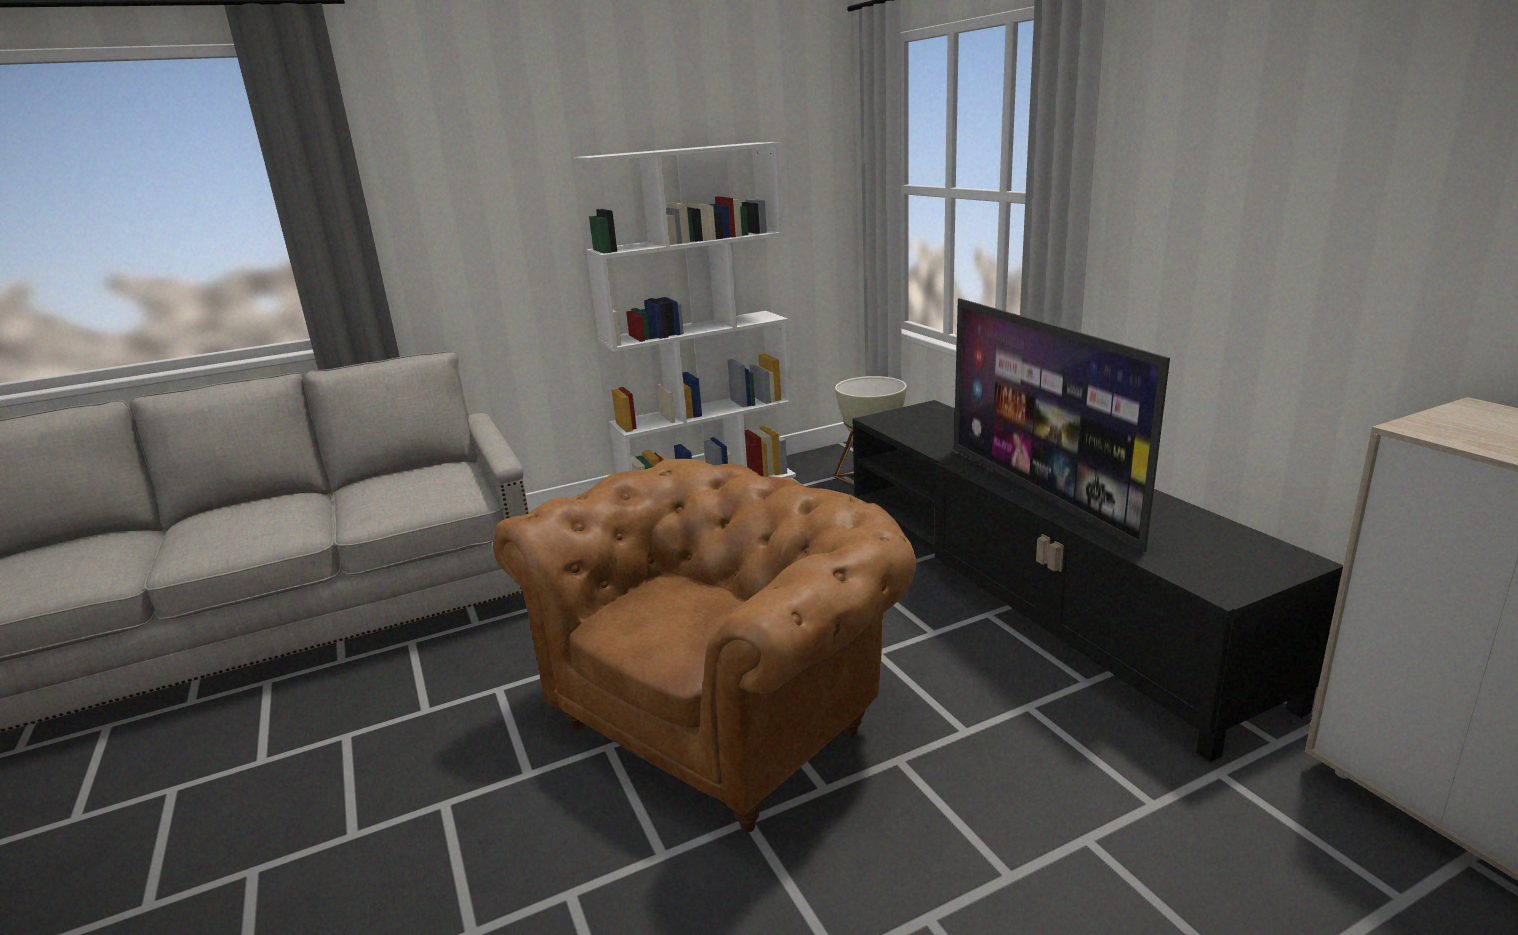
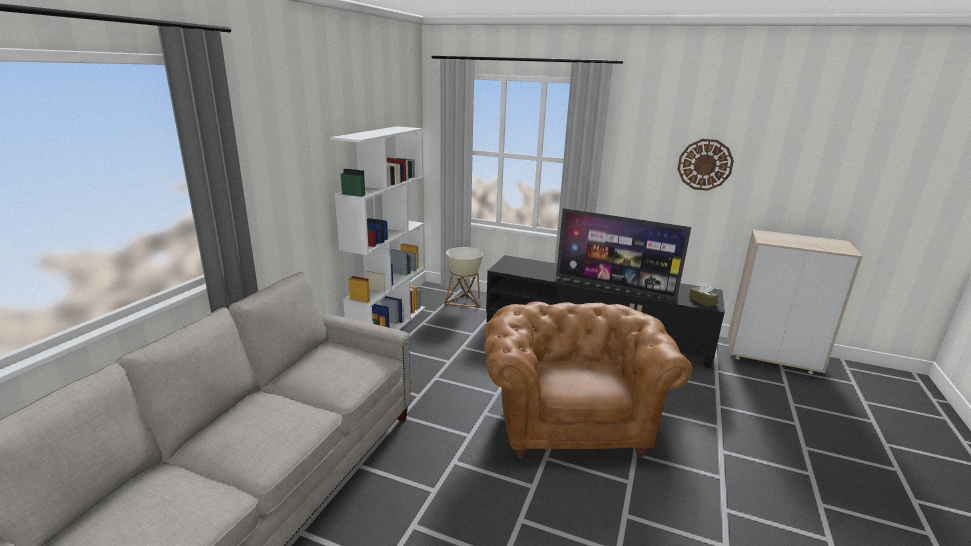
camera: 45 degrees left, 0 degrees up
(1215, 572) = (702, 301): none -> brown tissue box
(1339, 194) = (705, 164): none -> wall clock

